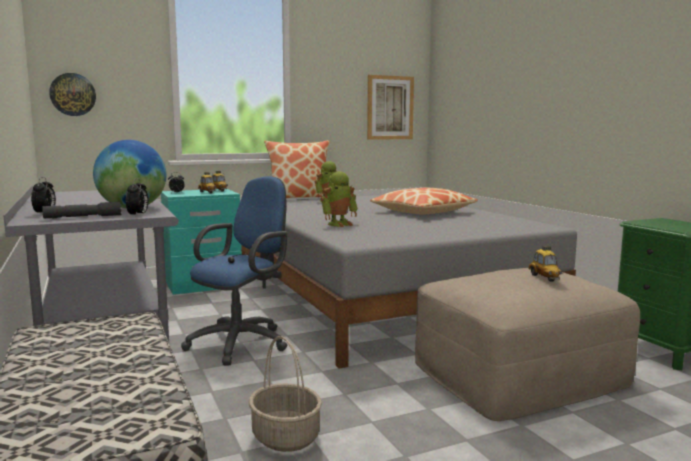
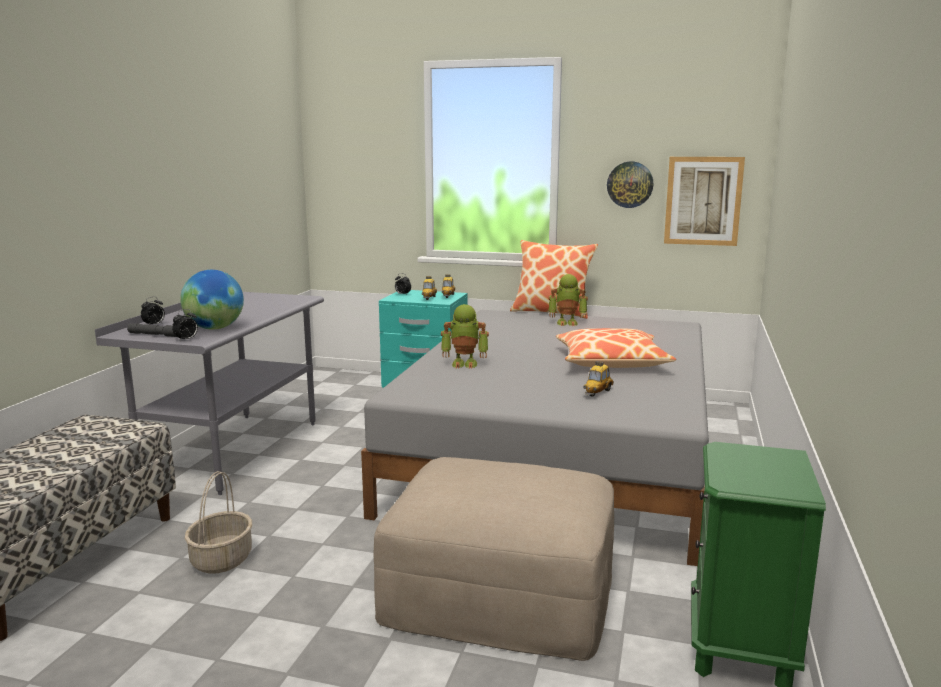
camera: 40 degrees right, 5 degrees up
(73, 94) = (337, 187): wall clock -> wall clock (630, 184)
(242, 342) = (344, 465): blue office chair -> none
(544, 278) = (517, 489): toy car -> toy car (597, 392)

